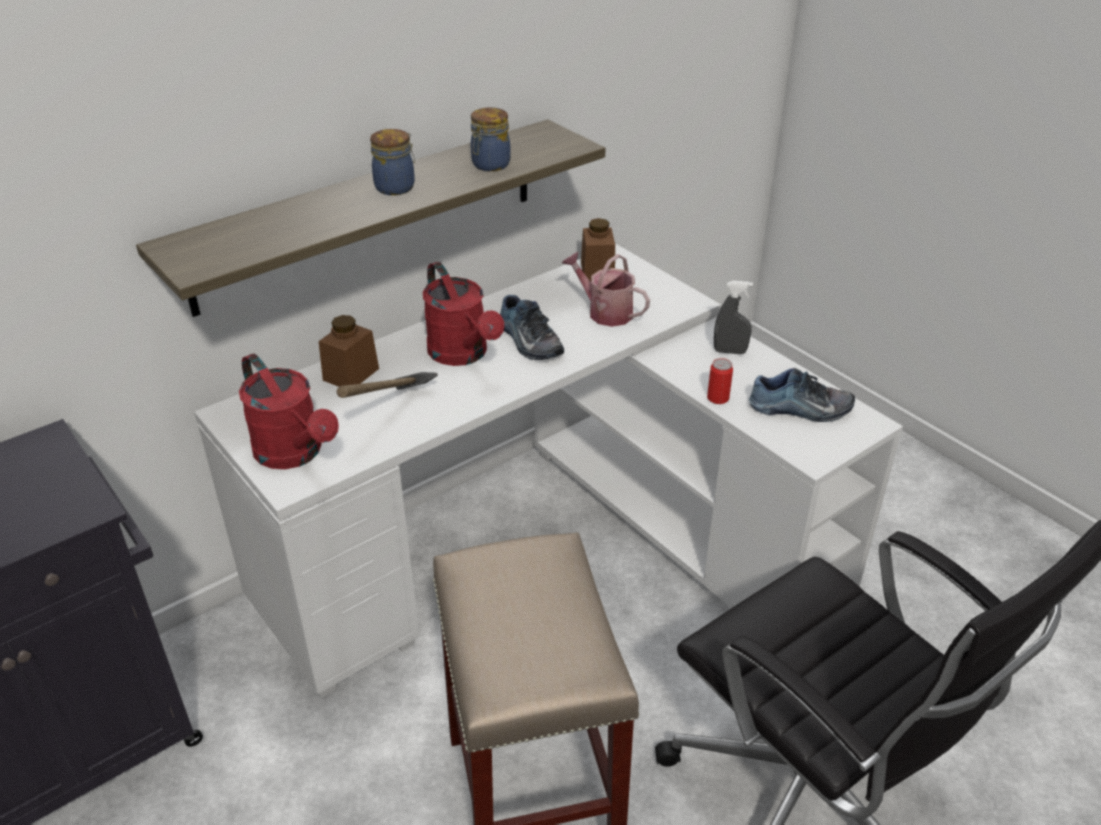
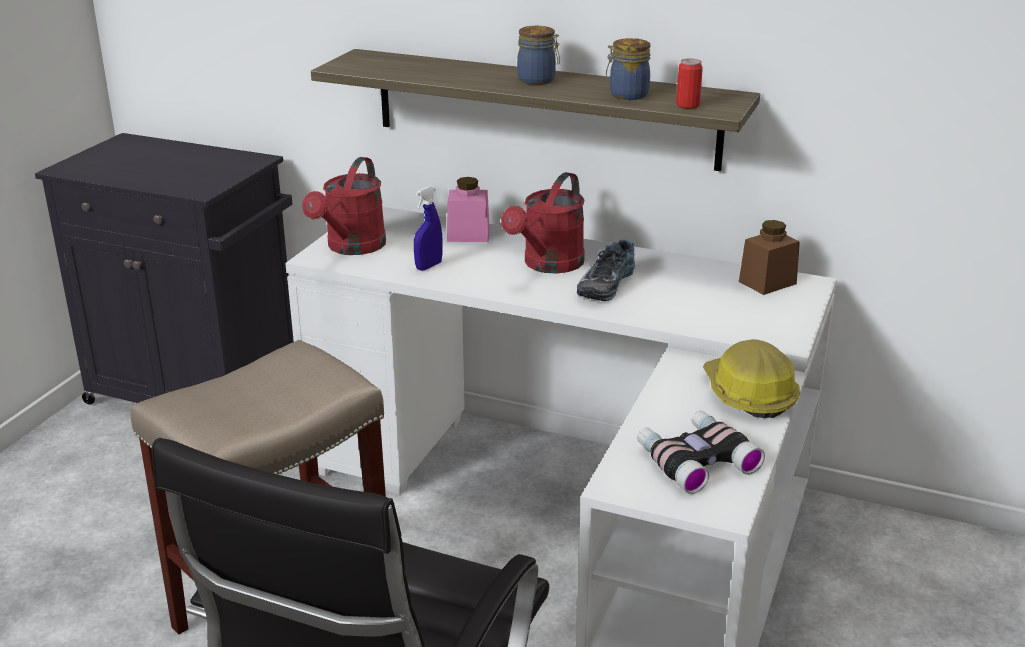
camera: 60 degrees right, 10 degrees down
(351, 374) = (468, 235): brown jar -> pink jar
(392, 419) = (428, 266): hammer -> blue spray bottle
(605, 312) = (702, 304): watering can -> none
(718, 398) = (655, 407): can -> can (687, 105)
(730, 351) = (748, 395): grey spray bottle -> hard hat
(800, 409) = (695, 459): shoe -> binoculars

